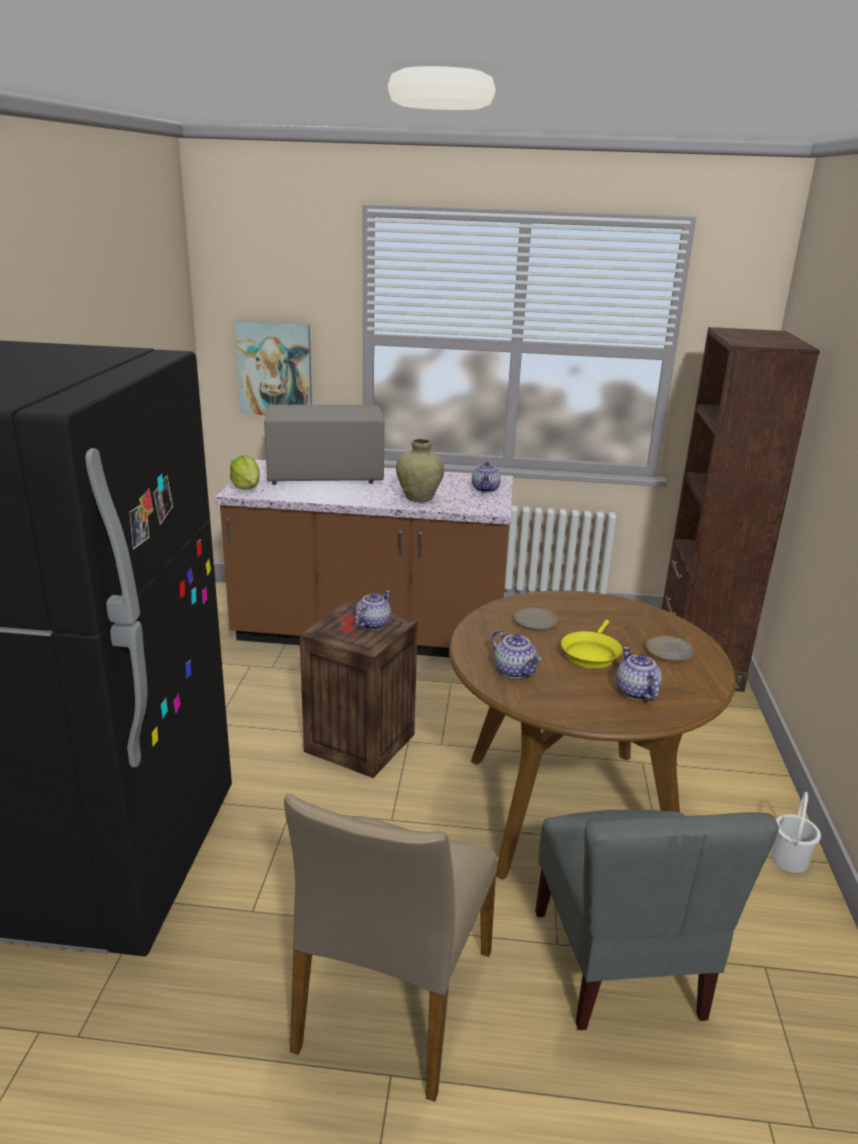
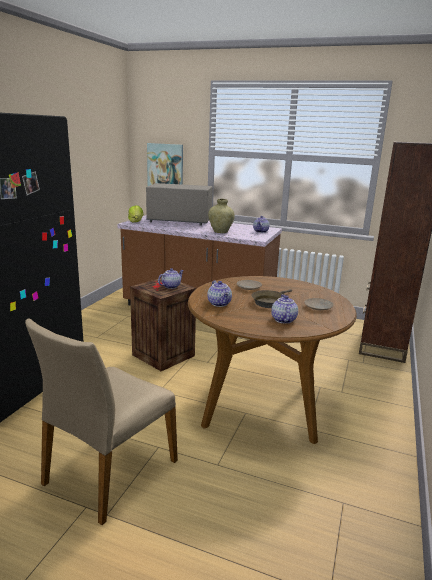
camera: 15 degrees right, 5 degrees down
(590, 654) = (270, 302): yellow frying pan -> brown frying pan
(620, 964) = (250, 482): grey chair -> none
(790, 859) = (390, 450): white bucket -> none

